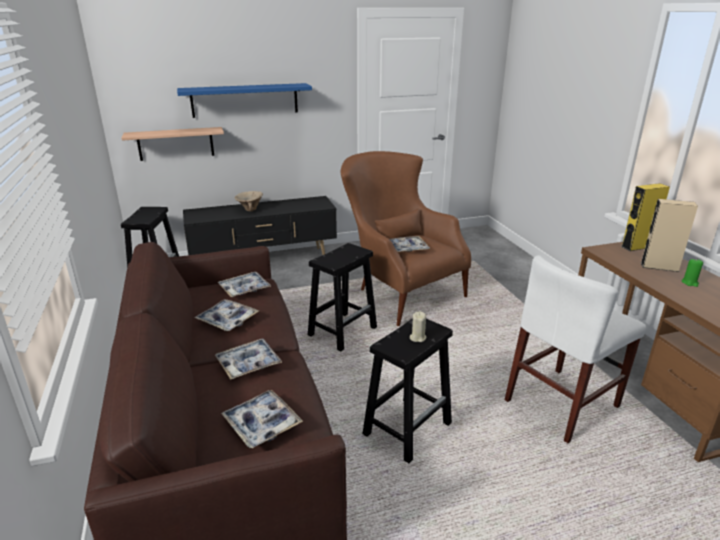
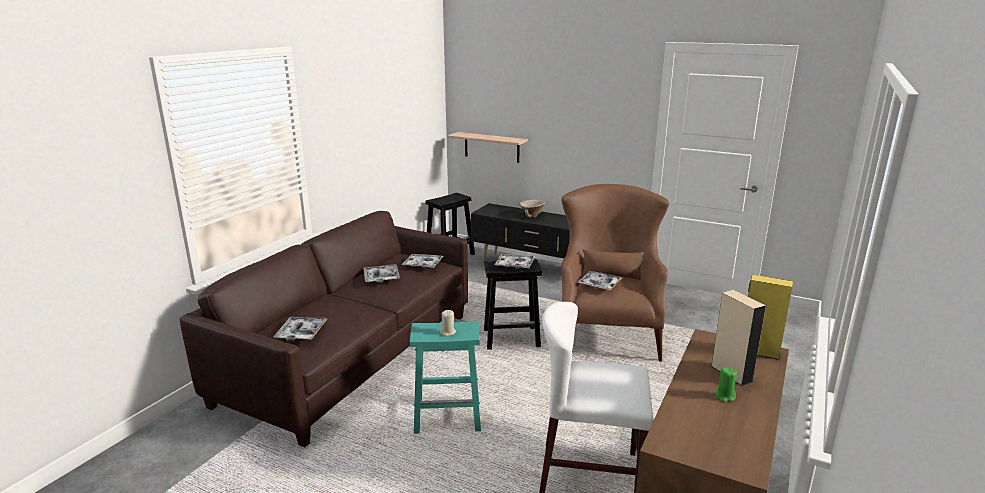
camera: 45 degrees right, 5 degrees down
(245, 100) = (549, 118): blue shelf -> none
(248, 364) = (349, 304): tray -> tray (515, 265)
(408, 427) = (448, 416): black stool -> turquoise stool

